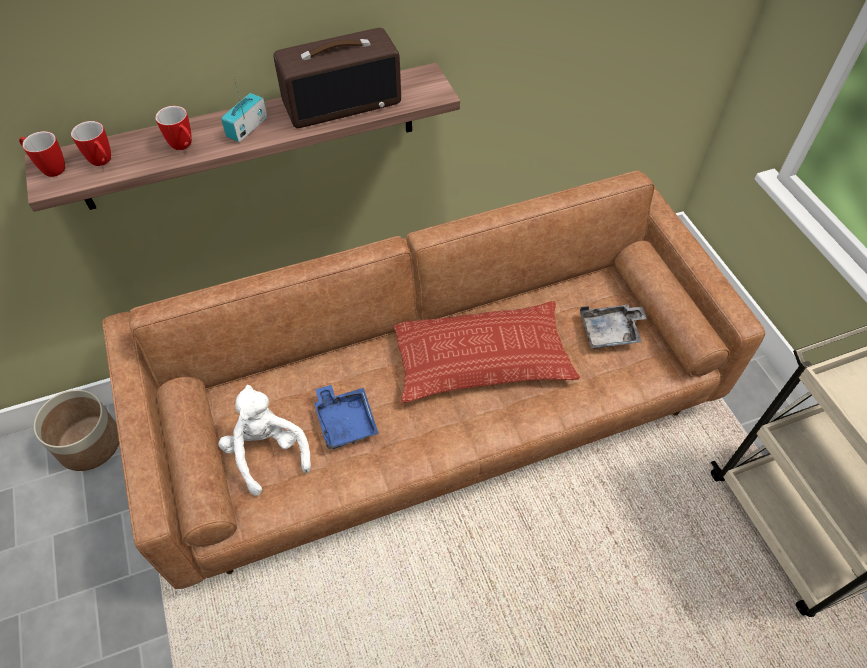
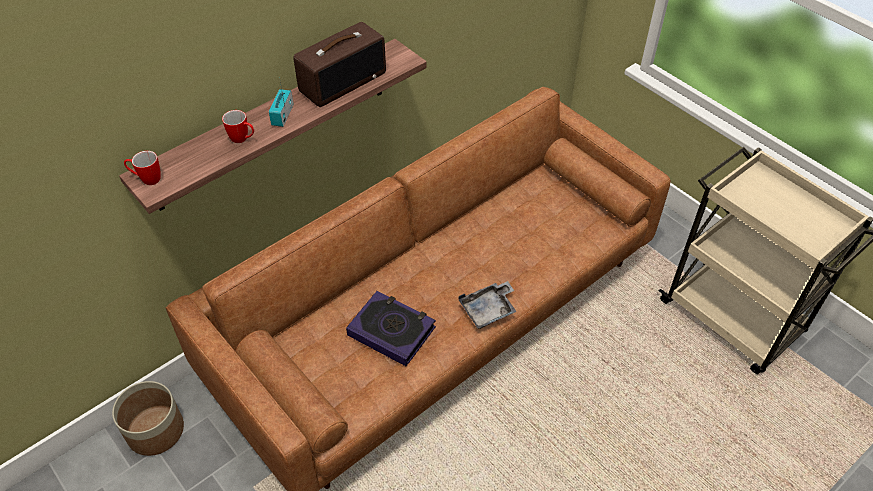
camera: 20 degrees left, 5 degrees down
(103, 162) = (187, 165): mug -> none
(267, 452) = (340, 371): white plush toy -> none
(345, 421) = (391, 331): blue tray -> book
(481, 358) = (473, 256): pillow -> none
(610, 332) = (560, 212): grey tray -> grey tray (488, 310)

